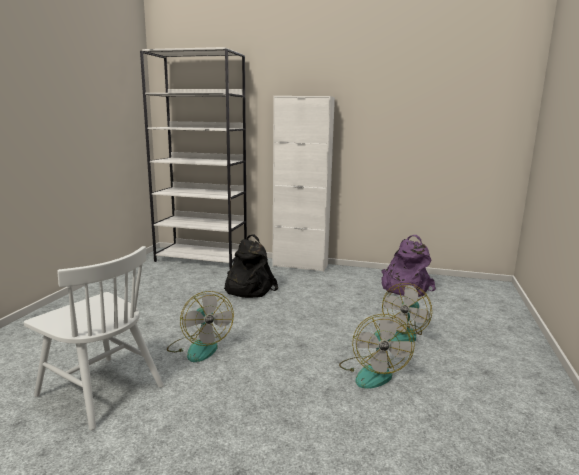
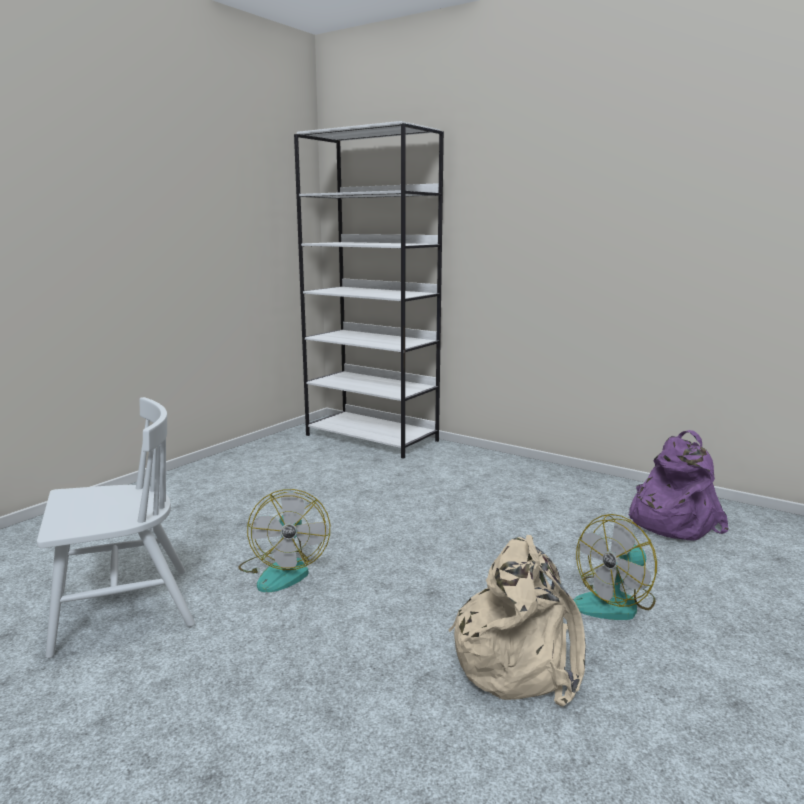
camera: 20 degrees right, 0 degrees up
(100, 390) = (121, 610): white chair -> white chair turned 75 degrees counterclockwise
(247, 289) = (408, 491): black backpack -> none
(300, 265) = (513, 462): white cabinet -> none
(372, 372) = (519, 660): fan -> beige backpack

